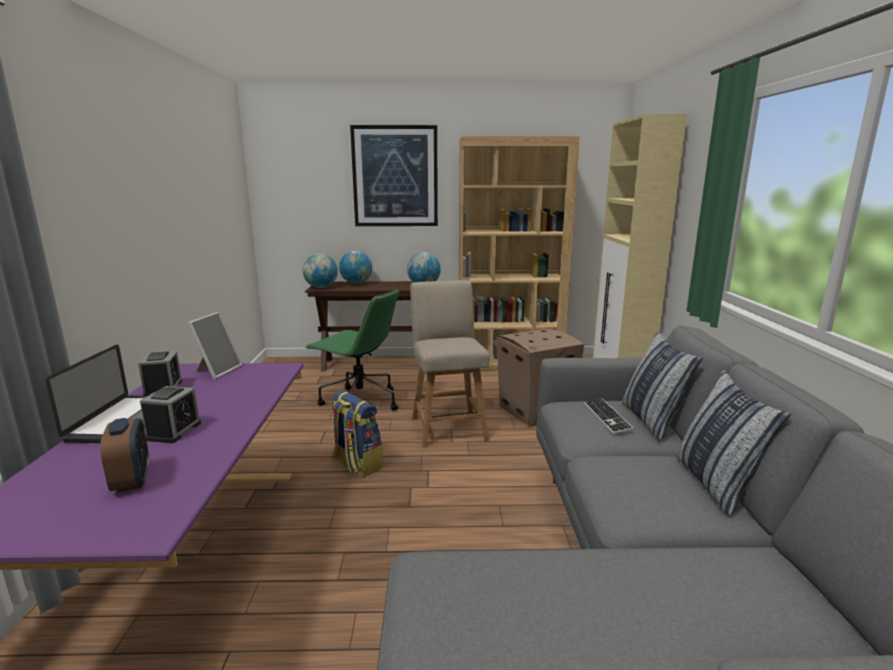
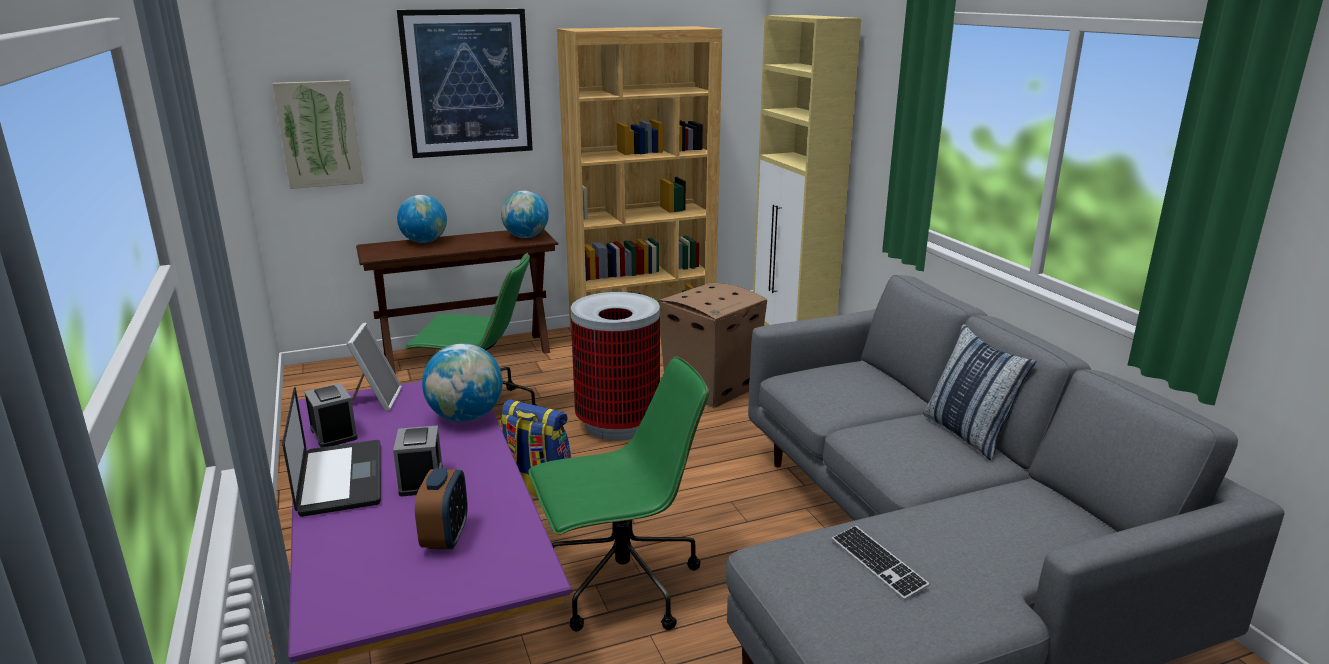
camera: 20 degrees left, 5 degrees up
(132, 481) = (445, 537): alarm clock -> alarm clock turned 45 degrees clockwise
(297, 206) = (319, 134): none -> picture
(321, 287) = (380, 254): globe -> globe (466, 417)
(362, 559) = (621, 587): none -> green office chair
(448, 426) = (618, 424): beige chair -> trash can
(607, 417) = (841, 385): keyboard -> keyboard (878, 564)
(652, 420) = (883, 381): pillow -> none

